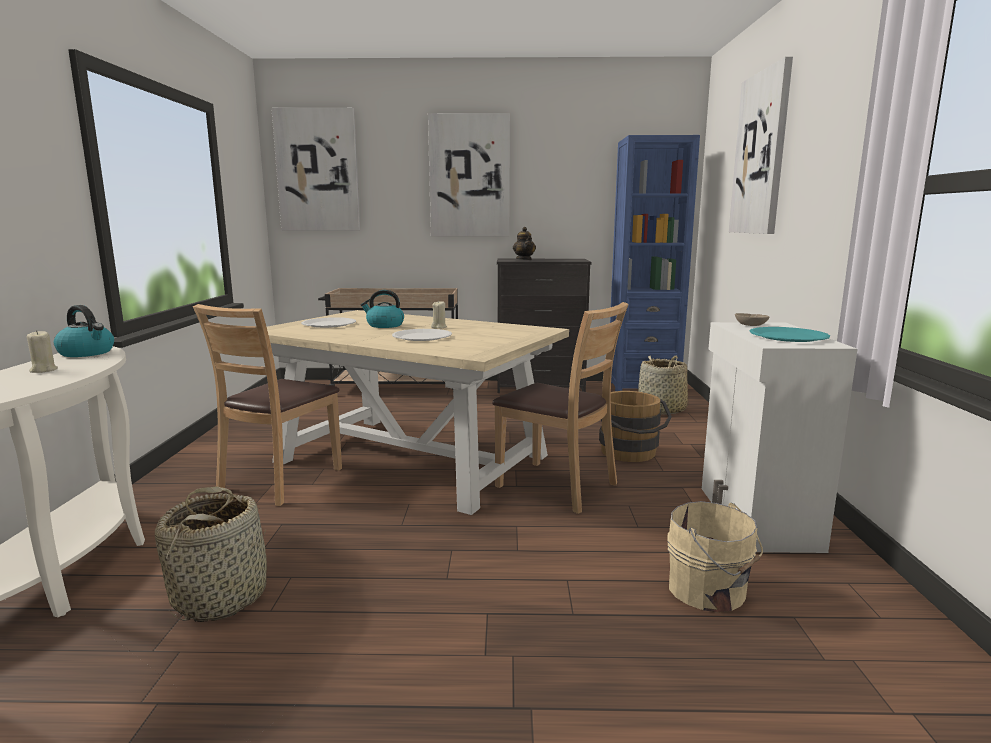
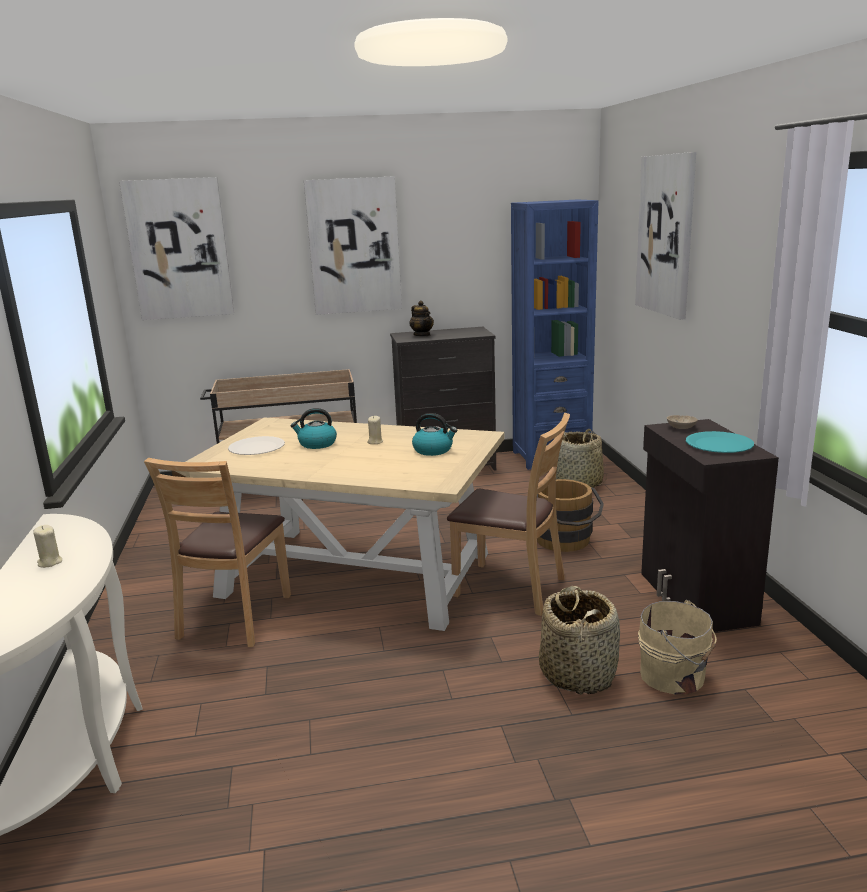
camera: 10 degrees left, 5 degrees up
(87, 353) = (61, 530): kettle -> kettle (433, 450)
(221, 596) = (256, 748): basket -> basket (578, 673)
(422, 337) = (370, 460): white plate -> none
(756, 518) = (695, 598): white cabinet -> black cabinet

